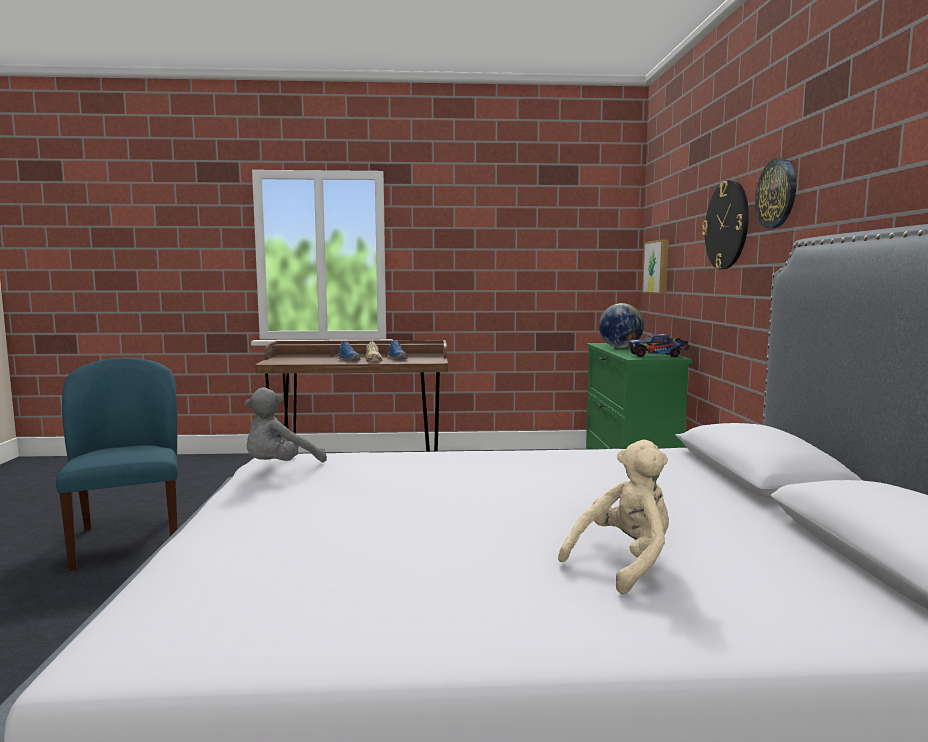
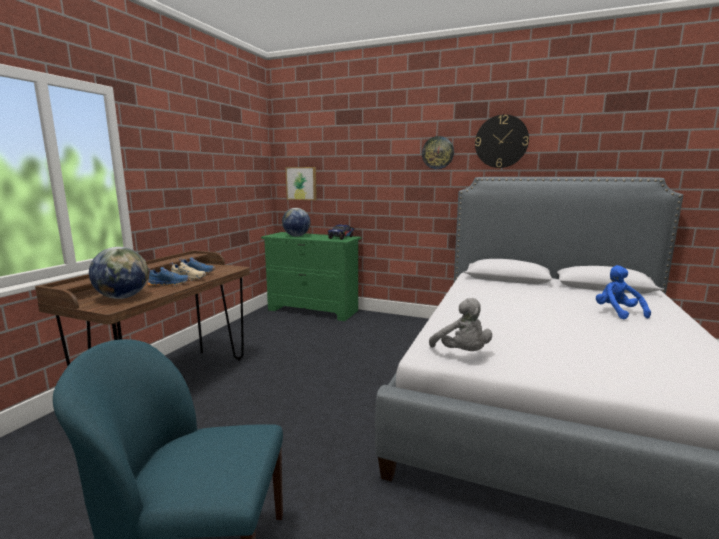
camera: 65 degrees left, 5 degrees up
(300, 360) = (123, 297): none -> globe
(624, 563) = (617, 312): beige plush toy -> blue plush toy
(727, 225) = (389, 164): wall clock -> wall clock (501, 141)

